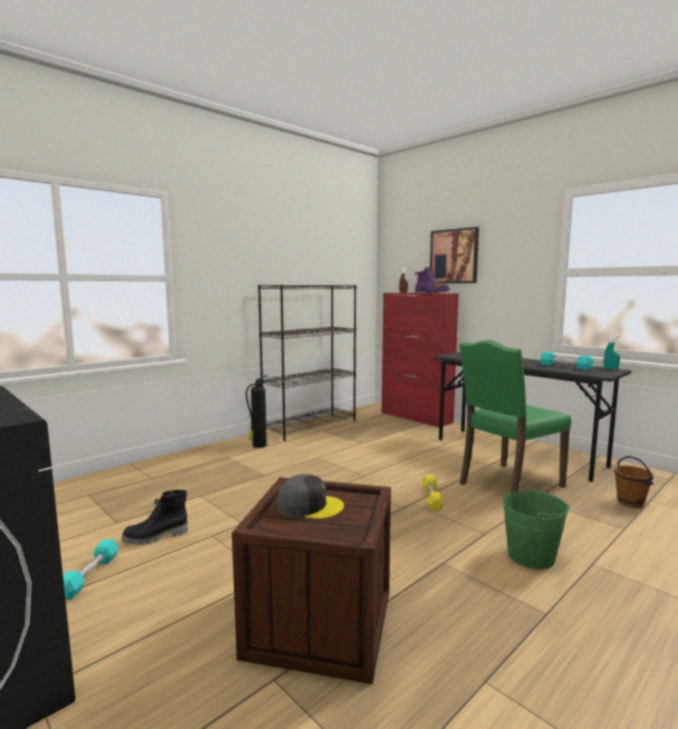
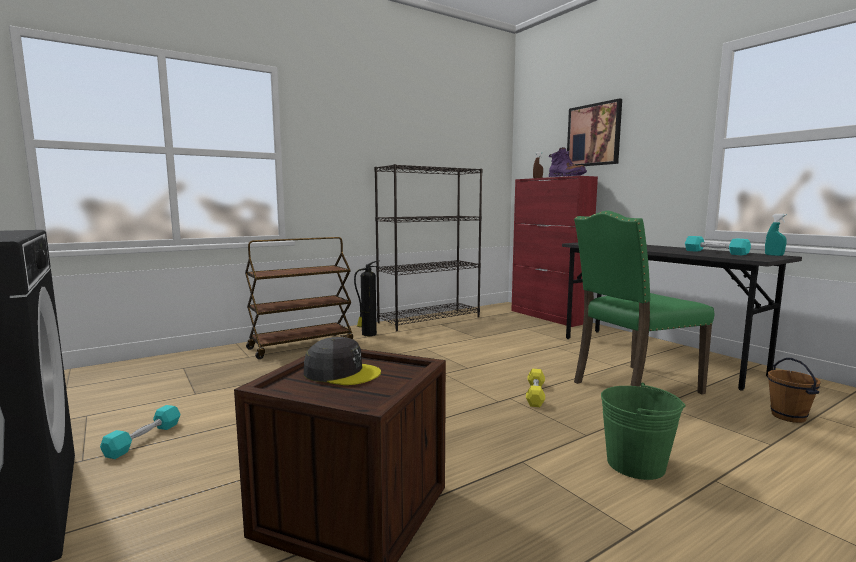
camera: 10 degrees right, 0 degrees up
(156, 537) = (225, 410): black boot -> none
(198, 462) = (301, 345): none -> brown cart

